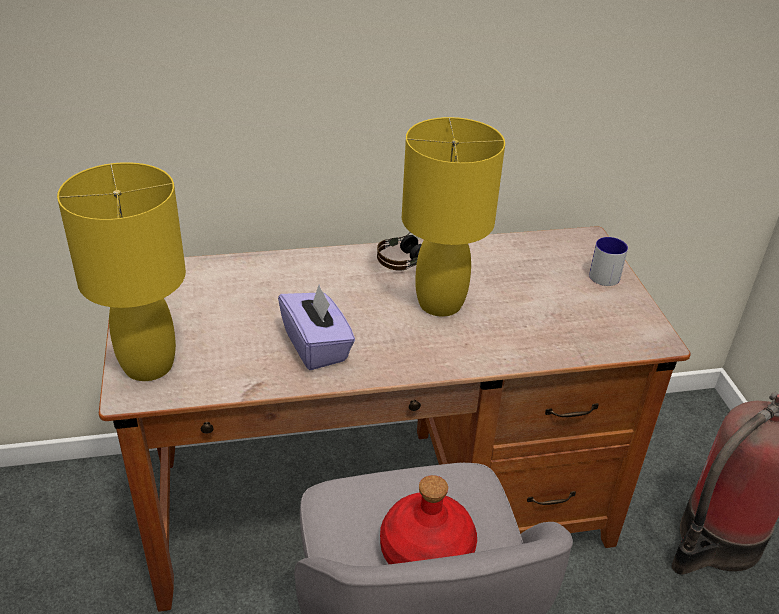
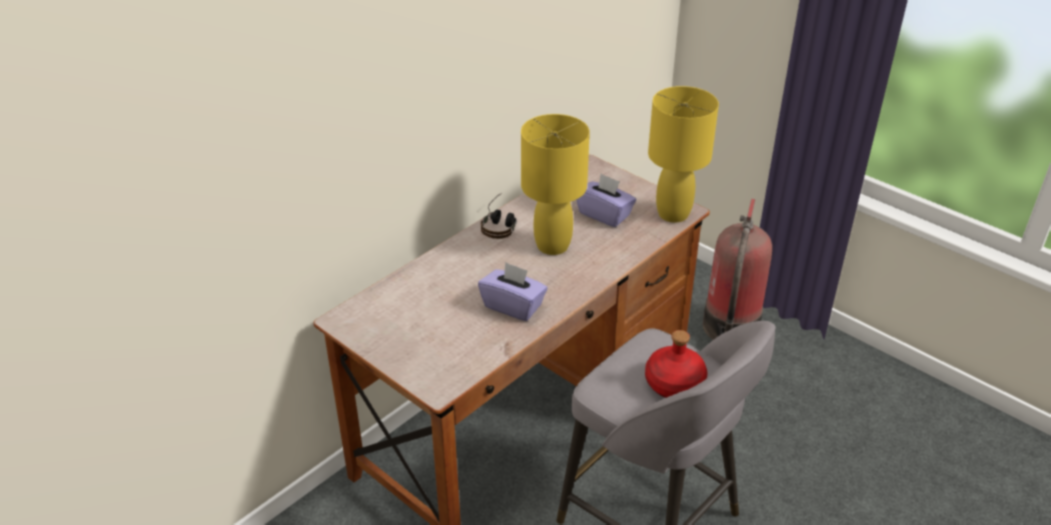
camera: 35 degrees left, 0 degrees up
(147, 365) = (426, 369): yellow table lamp -> yellow table lamp (672, 214)
(542, 298) = (604, 214): none -> purple tissue box
(607, 274) = (624, 183): mug -> none

